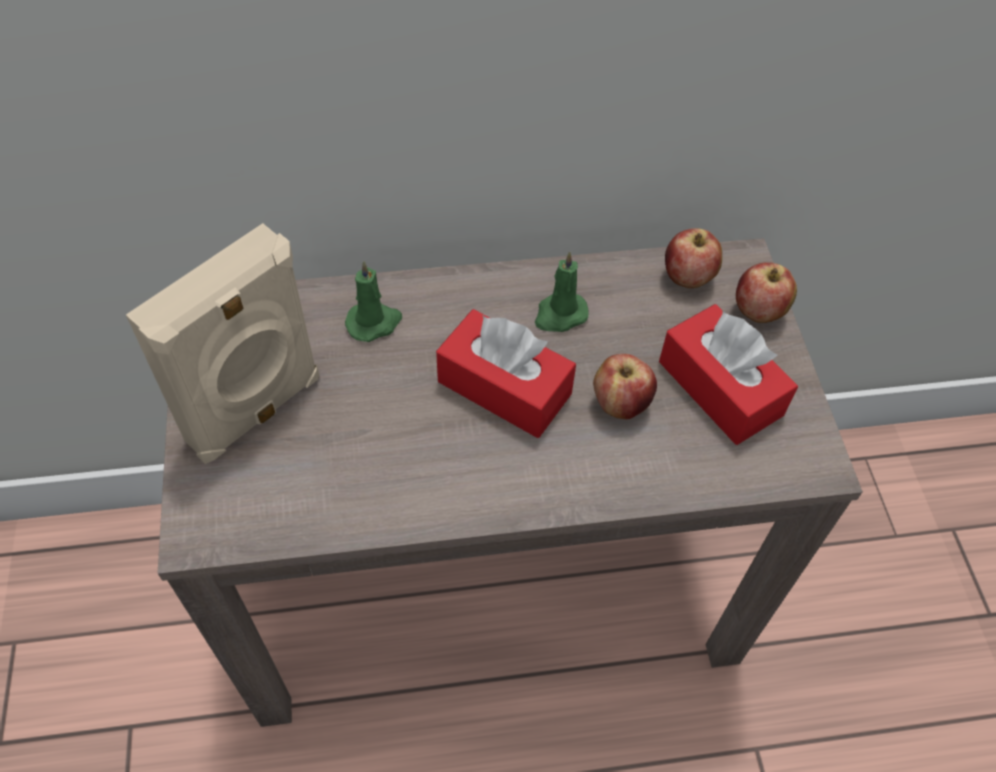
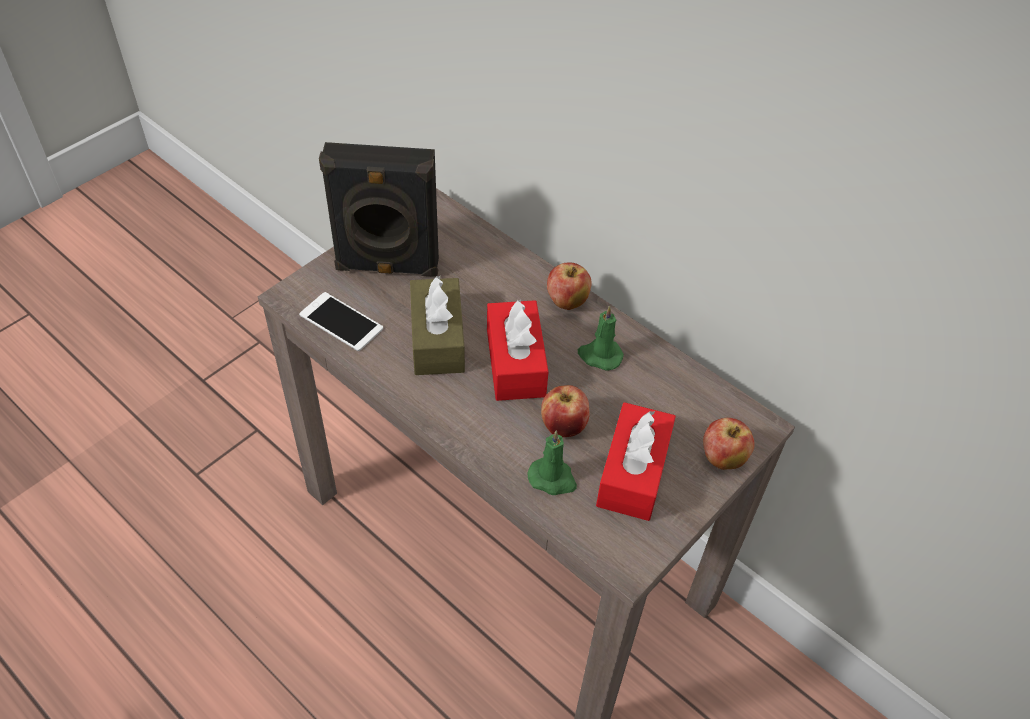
camera: 50 degrees right, 5 degrees down
(257, 412) = (387, 267): beige speaker -> black speaker
(290, 509) = (341, 322): none -> phone
(374, 322) = (498, 275): green candle -> green candle (553, 478)
(407, 434) = (437, 339): none -> brown tissue box
(687, 278) = (706, 403): apple -> apple (567, 302)

